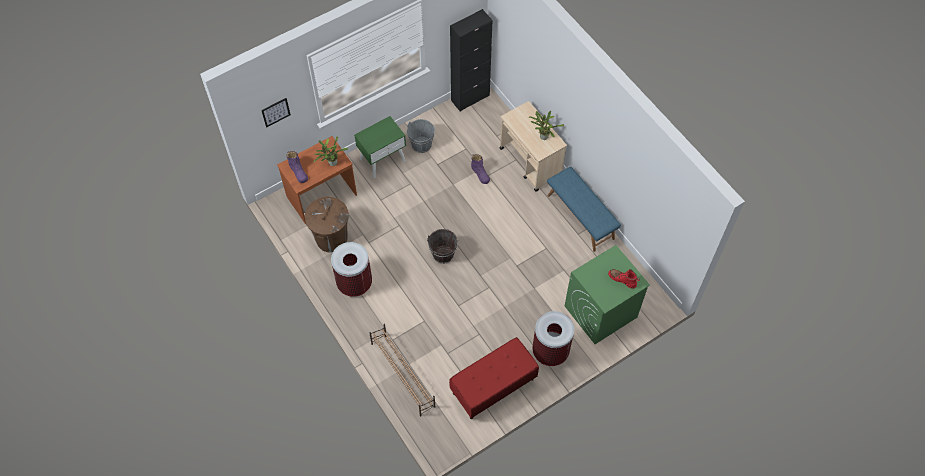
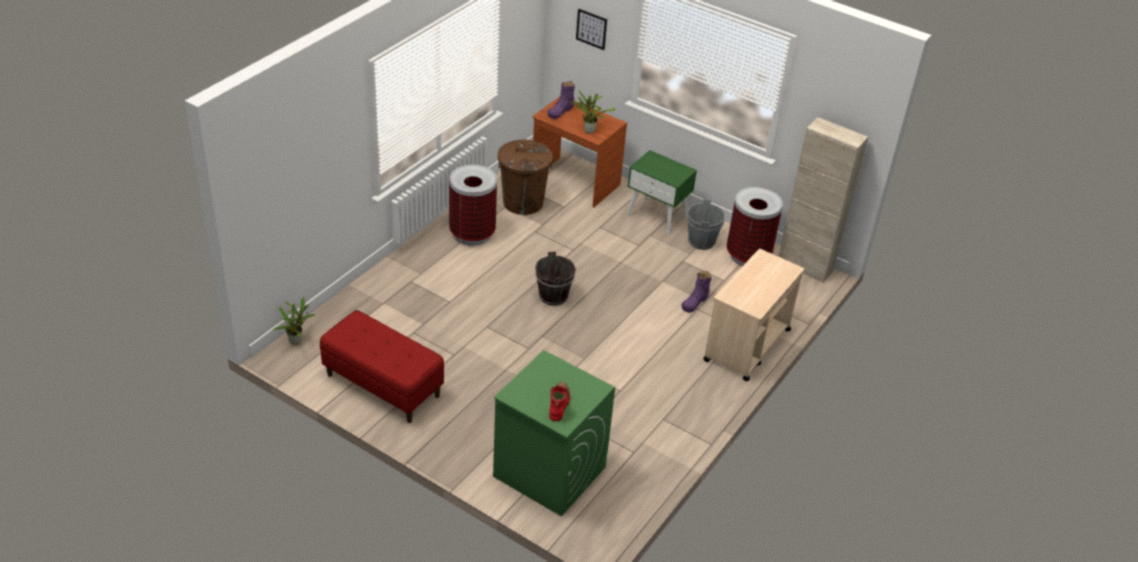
camera: 65 degrees right, 20 degrees down
(402, 374) = (367, 301): brown shoe rack -> none
(470, 98) = (804, 267): black cabinet -> beige cabinet
(543, 136) = (757, 293): potted plant -> potted plant (296, 340)
(550, 352) = (459, 431): trash can -> trash can (747, 256)
(581, 216) = (694, 416): blue bench -> none

